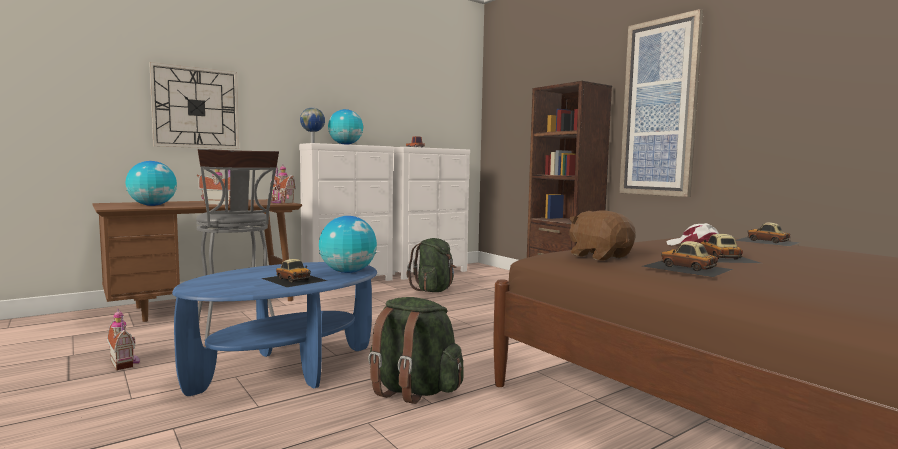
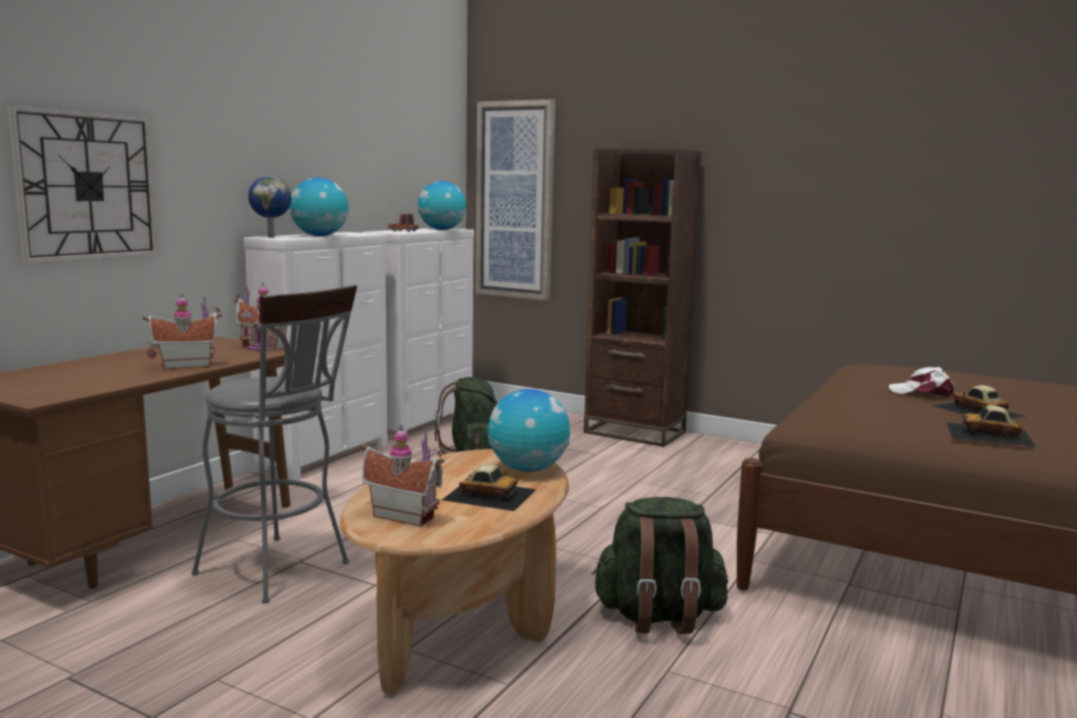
camera: 25 degrees left, 5 degrees up
(125, 363) = (197, 667): toy house -> toy house (405, 515)
(152, 205) = (82, 382): globe -> globe (442, 229)
(286, 369) = (461, 622): blue coffee table -> brown coffee table
(599, 256) = (876, 423): brown plush toy -> none
(660, 108) = (771, 190): picture -> picture (515, 200)
(767, 241) = (956, 373): toy car -> none

